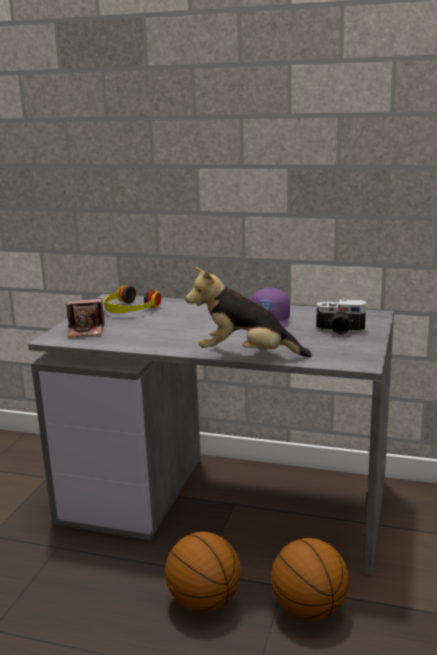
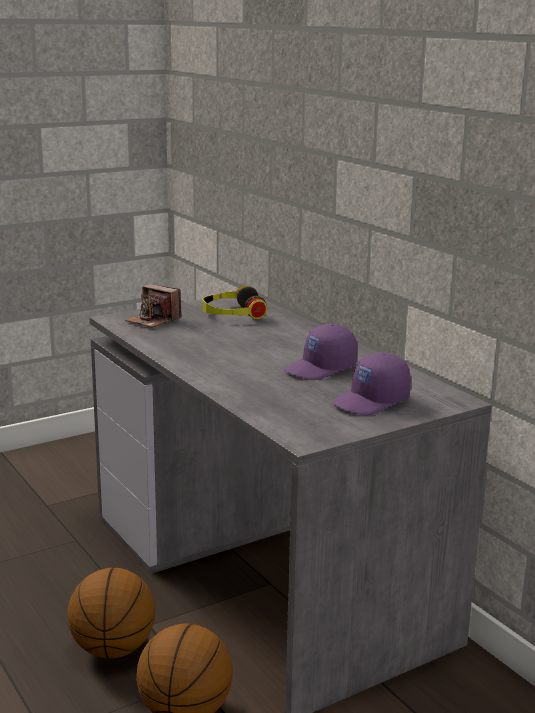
camera: 40 degrees right, 0 degrees up
(246, 355) = (221, 390): plush toy -> none
(340, 330) = (371, 401): camera -> purple cap

